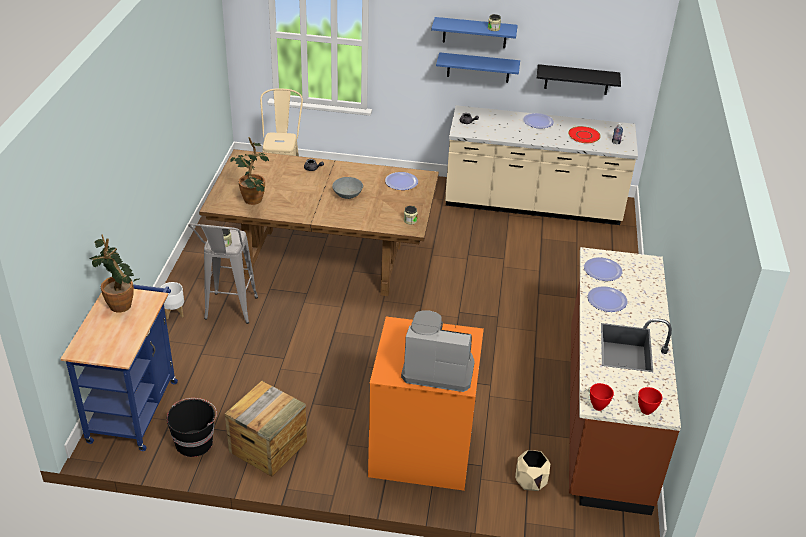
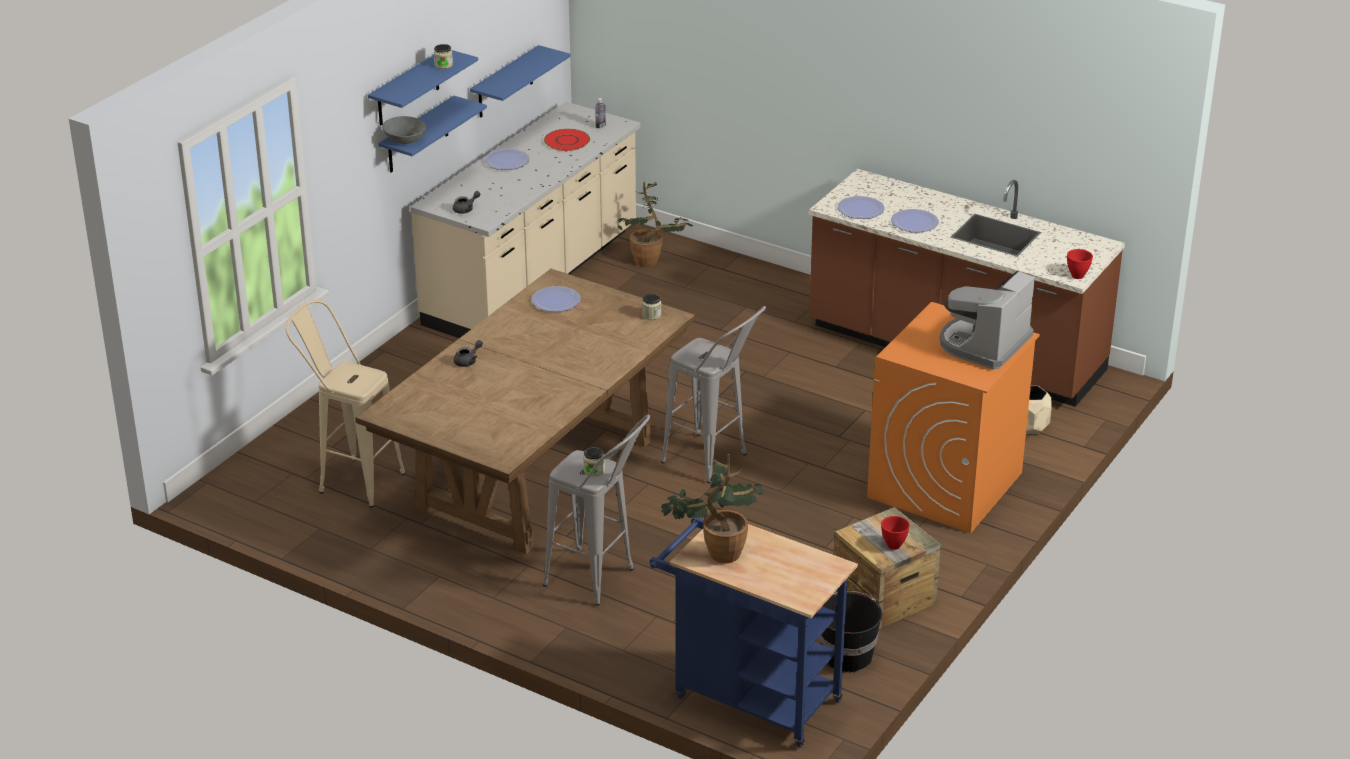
camera: 65 degrees left, 5 degrees down
(174, 312) = (563, 632): white planter -> none
(253, 202) = (519, 425): potted plant -> potted plant (652, 262)
(347, 194) = (555, 347): grey bowl -> grey bowl (404, 140)
(380, 329) = (714, 463): none -> grey stool
(577, 79) = (505, 83): black shelf -> blue shelf
(646, 410) = (1094, 253): red bowl -> red bowl (893, 545)

